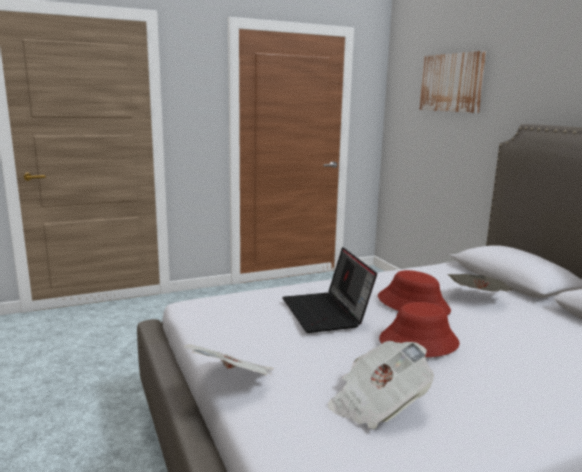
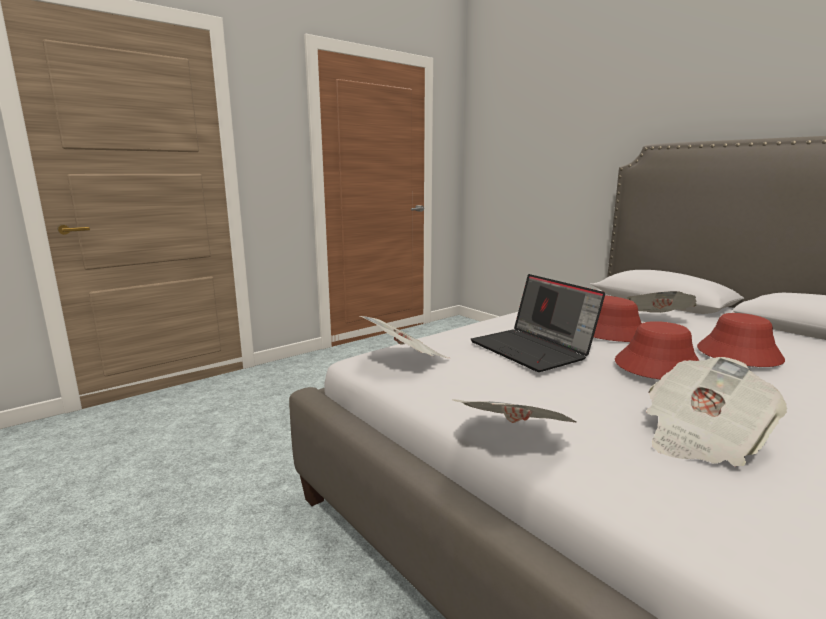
camera: 15 degrees left, 0 degrees up
(218, 308) = (405, 359): none -> newspaper
(451, 82) = (548, 112): picture -> none
(511, 341) = (738, 354): none -> red hat

